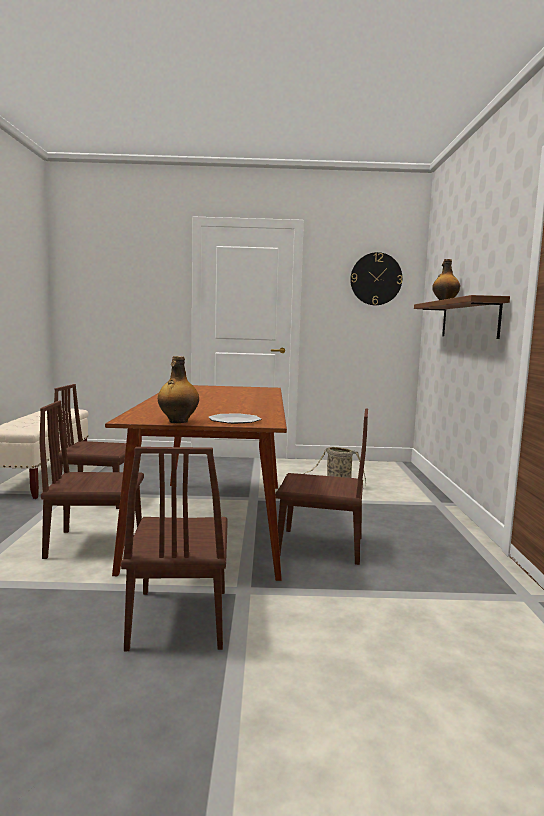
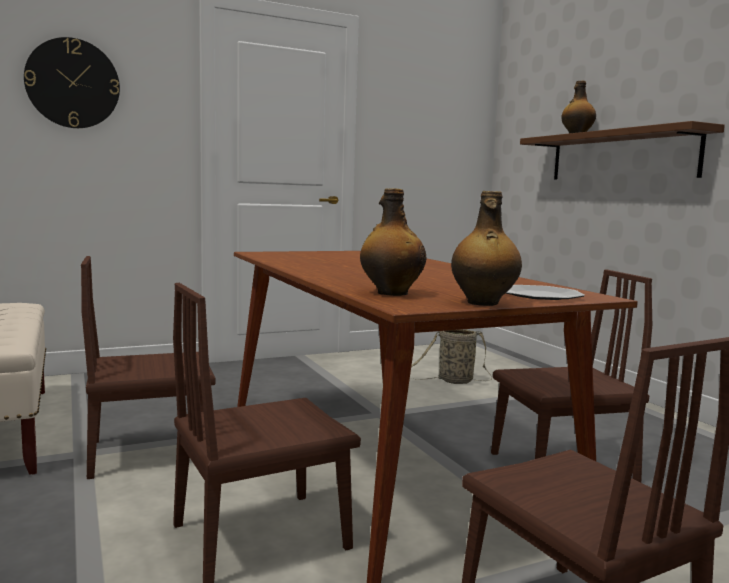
camera: 25 degrees left, 0 degrees up
(152, 413) = (391, 293): none -> bottle
(376, 279) = (445, 106): wall clock -> wall clock (73, 83)

